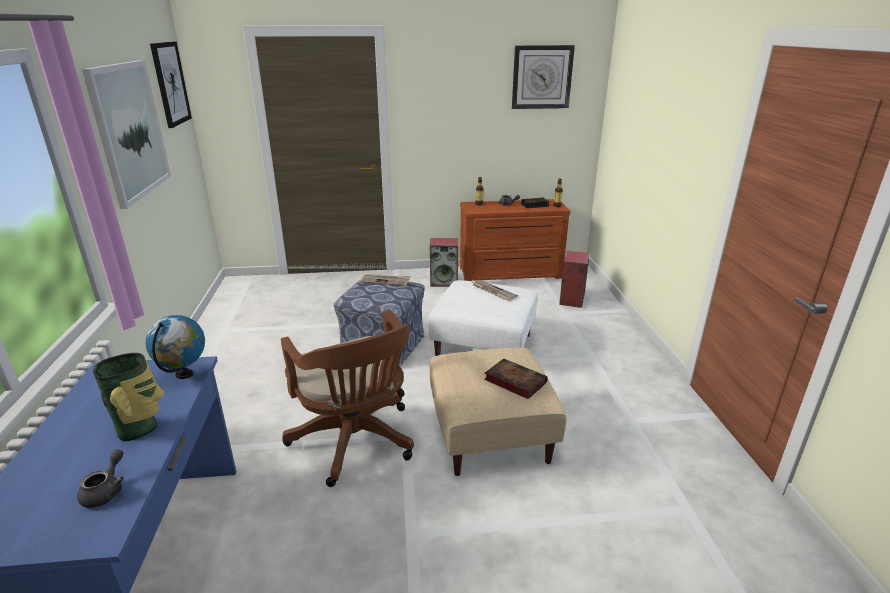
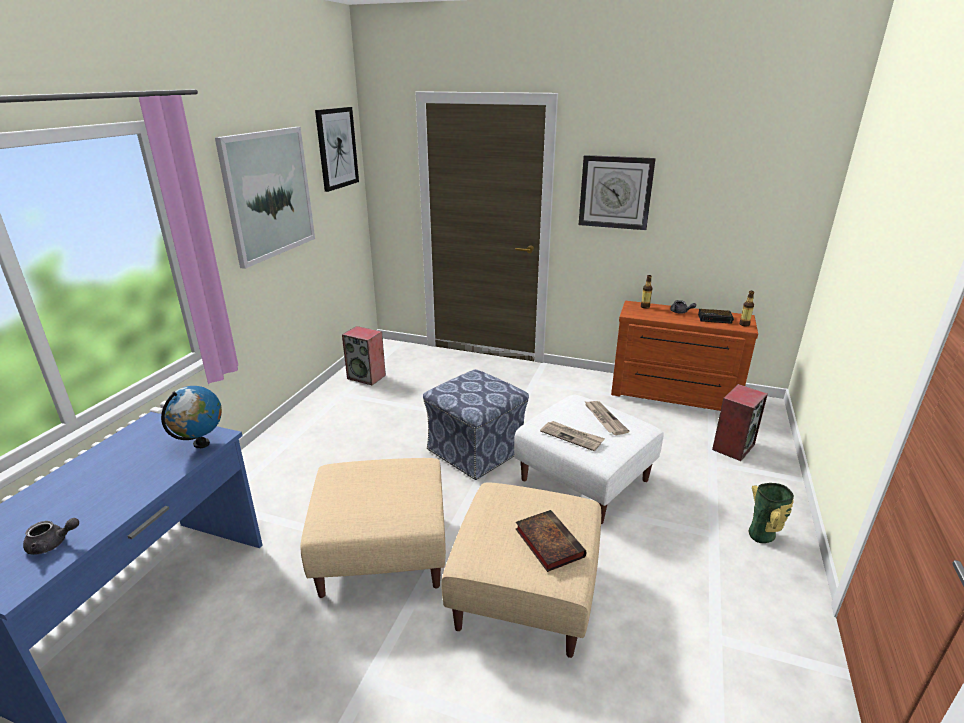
camera: 25 degrees right, 0 degrees up
(106, 490) = (52, 544): grey teapot -> grey teapot turned 45 degrees clockwise
(140, 428) = (125, 489): vase -> vase (763, 535)
(356, 443) = (381, 553): brown office chair -> beige ottoman
(386, 281) = (488, 380): newspaper -> newspaper (572, 437)
(444, 282) = (588, 389): speaker -> speaker (367, 377)
(542, 77) = (748, 161): wall clock -> wall clock (615, 192)

